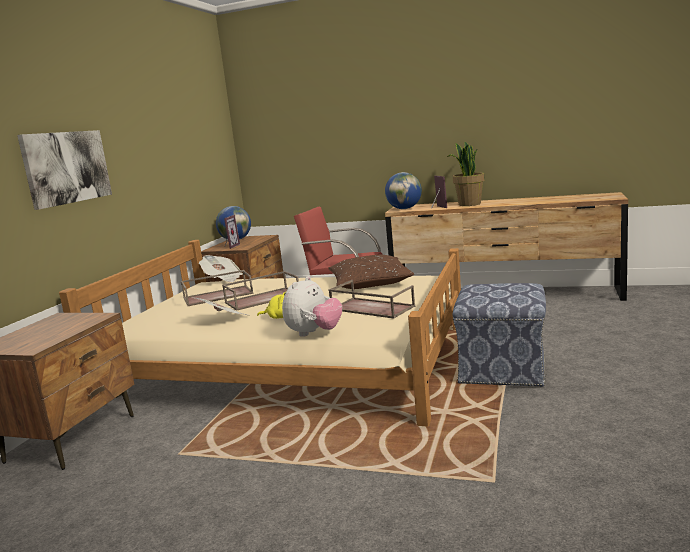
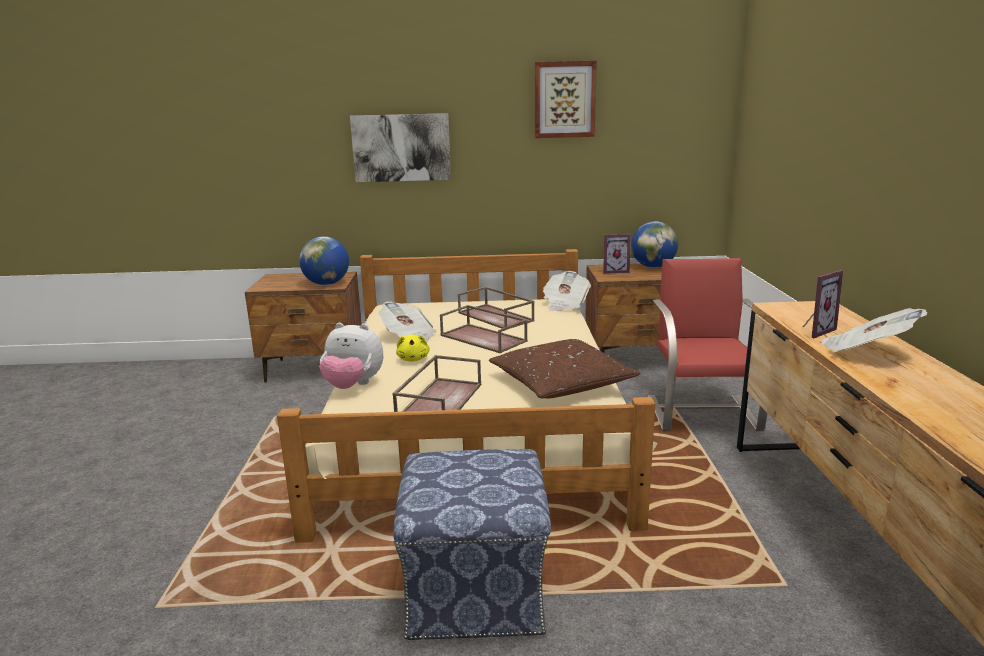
camera: 70 degrees right, 5 degrees up
(161, 118) = (564, 100): none -> picture
(404, 209) = (792, 310): globe -> globe (326, 284)
(469, 204) = (865, 352): potted plant -> newspaper

